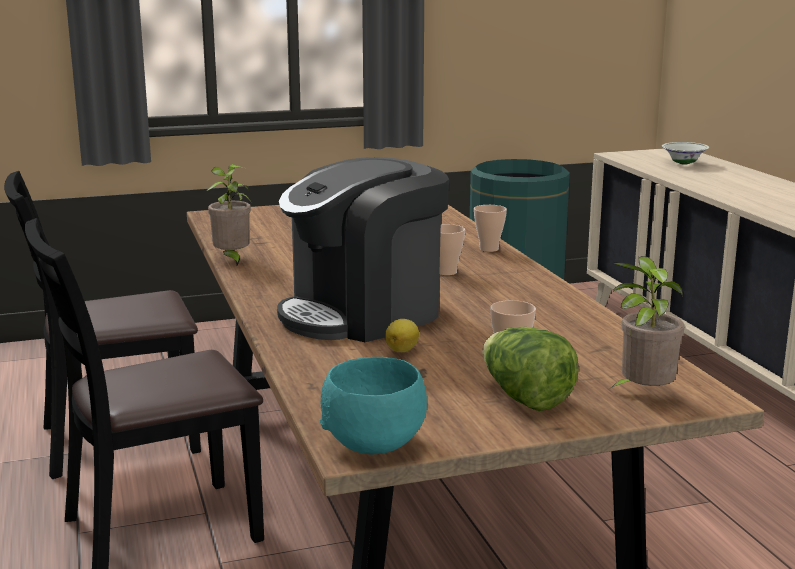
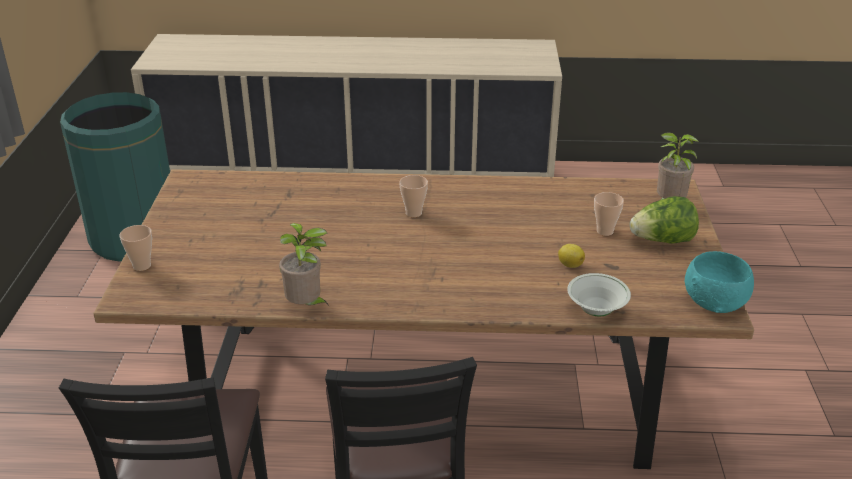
camera: 70 degrees left, 15 degrees up
(363, 314) = (489, 266): coffee machine -> none
(489, 249) = (368, 183): cup -> cup (142, 266)
(684, 164) = (214, 50): white bowl -> white bowl (596, 310)

